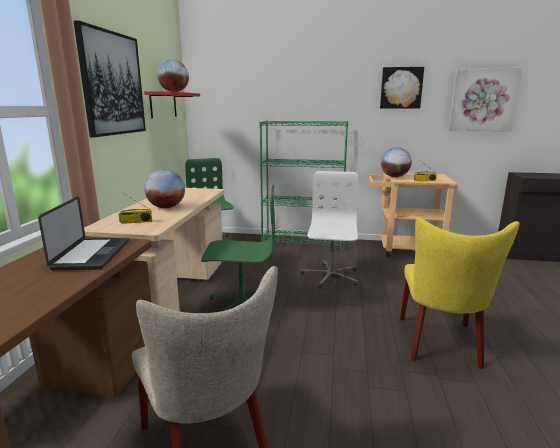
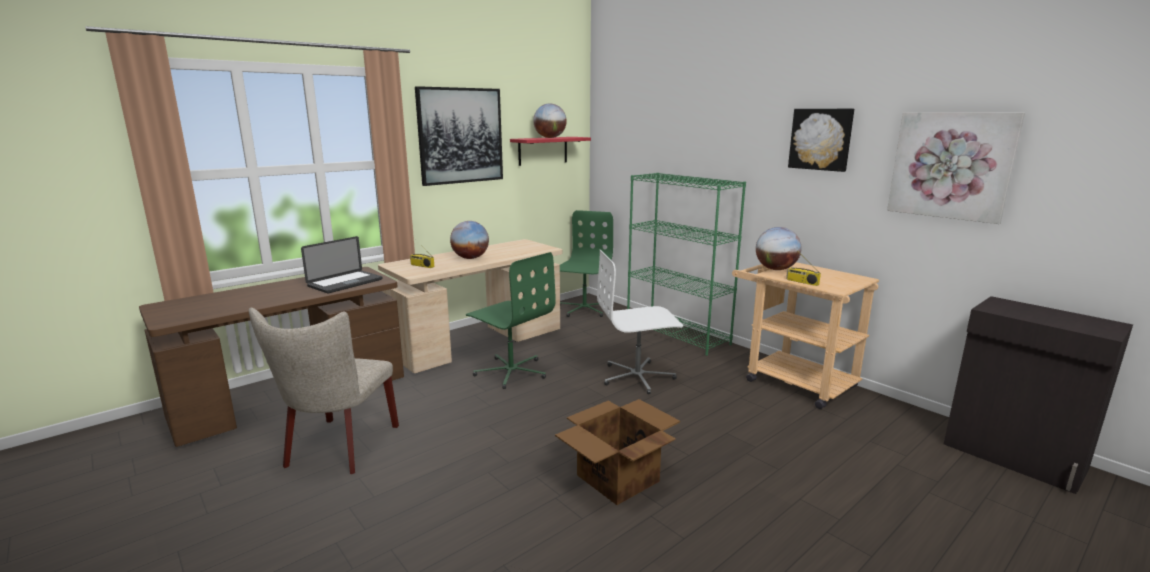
camera: 40 degrees right, 0 degrees up
(330, 276) = (638, 377): white office chair -> white office chair turned 150 degrees counterclockwise
(440, 344) = (616, 478): yellow chair -> cardboard box

